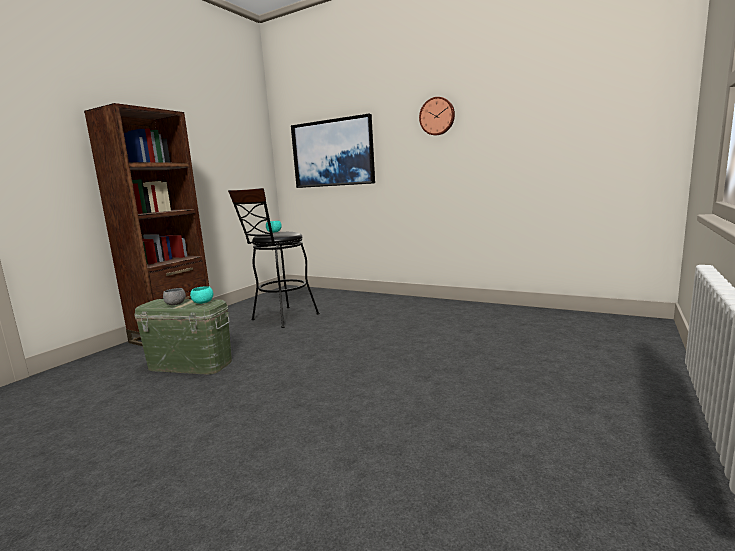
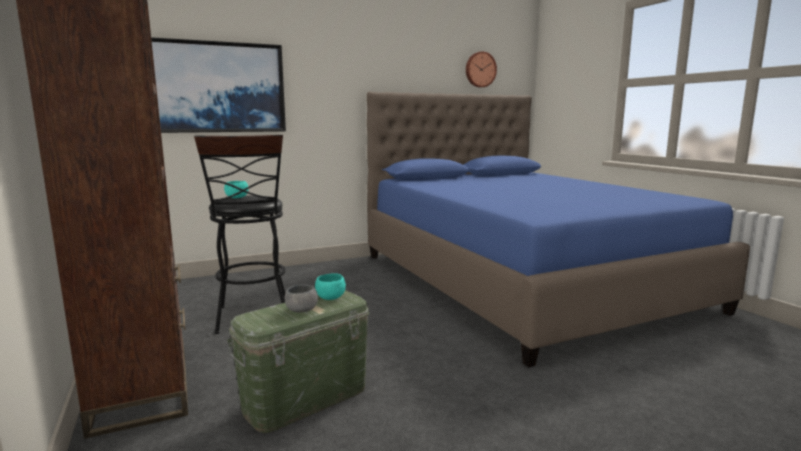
camera: 55 degrees left, 0 degrees up
(437, 116) = (360, 63): wall clock -> wall clock (480, 69)
(510, 357) = (522, 280): none -> blue bed

